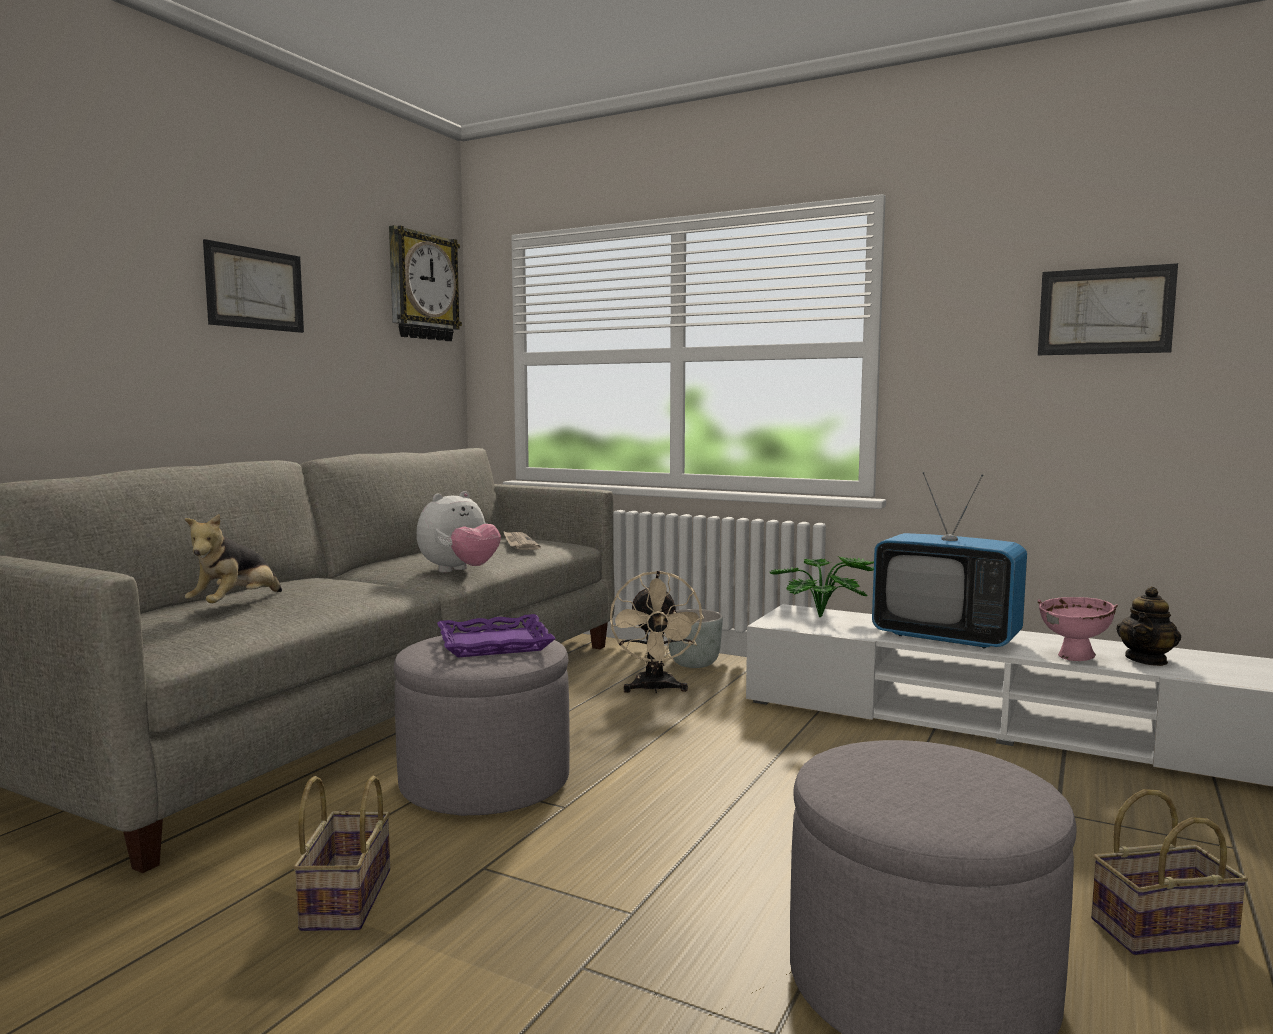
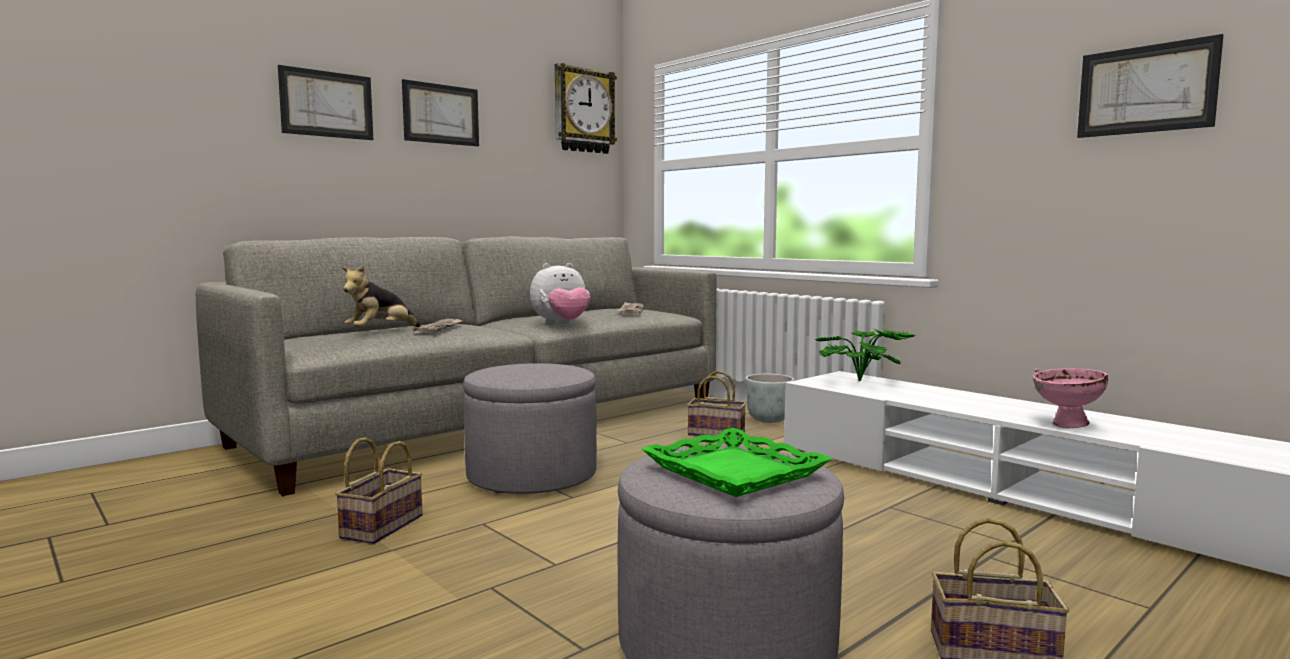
camera: 20 degrees right, 0 degrees up
(100, 272) = (327, 104): none -> picture
(315, 592) = (440, 328): none -> newspaper
(494, 643) = (540, 370): purple tray -> none
(655, 689) = (718, 433): beige fan -> basket
(940, 784) = (733, 472): none -> green tray
(946, 637) = (957, 402): television -> none
(1146, 660) = (1146, 434): teapot -> none

